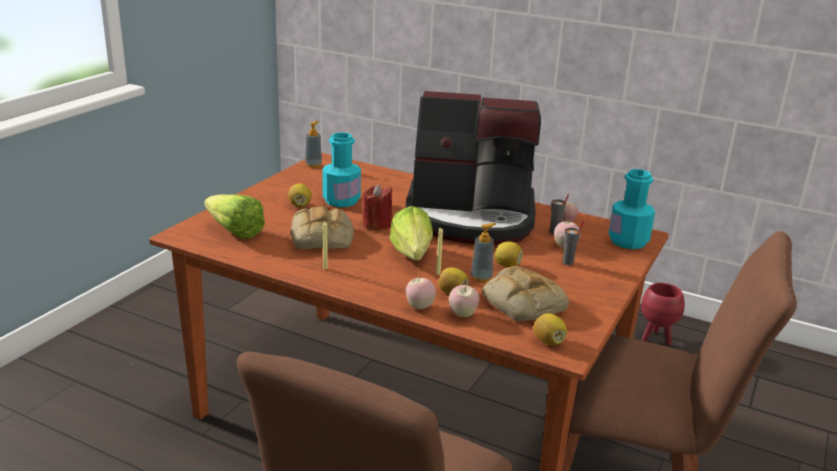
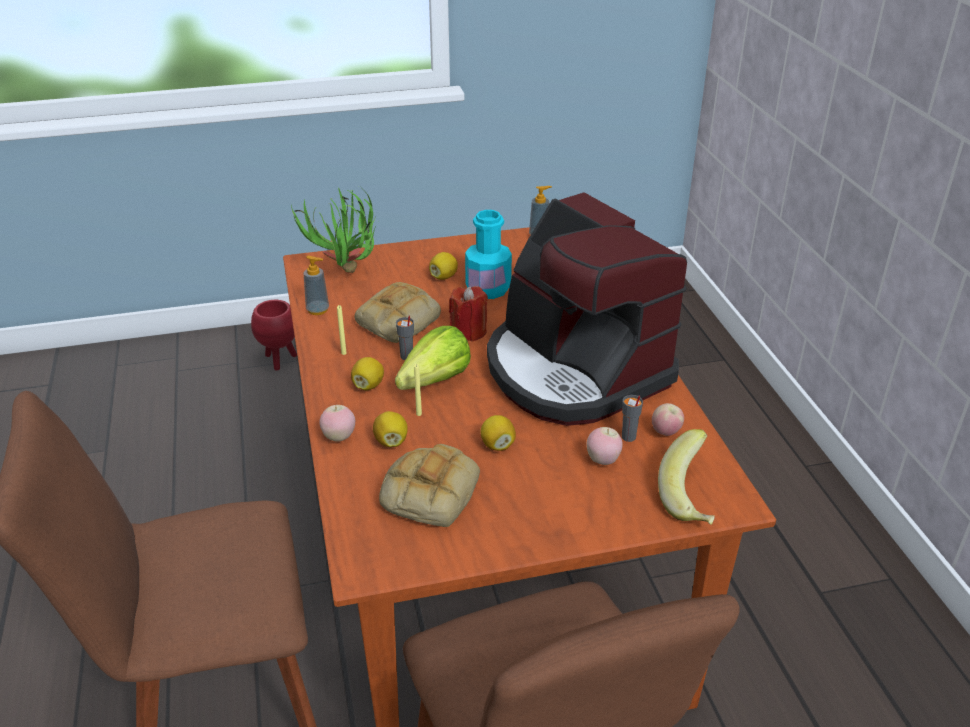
camera: 50 degrees right, 10 degrees up
(232, 230) = (347, 277): lettuce -> potted plant
(462, 314) = (356, 468): apple -> none
(481, 277) = (447, 442): soap dispenser -> soap dispenser (318, 310)
(548, 341) = (369, 546): lemon -> lemon (368, 385)
(568, 262) = (566, 480): grey cup -> grey cup (406, 356)
(628, 241) = (693, 498): turquoise bottle -> banana
(656, 339) = (895, 669): red planter -> red planter (280, 360)

